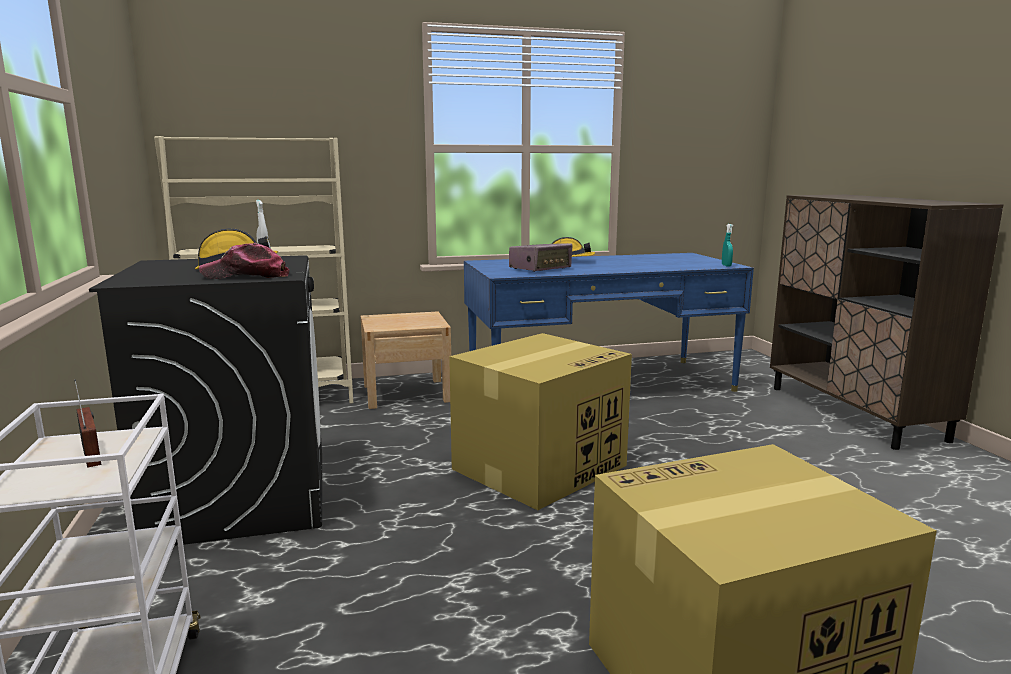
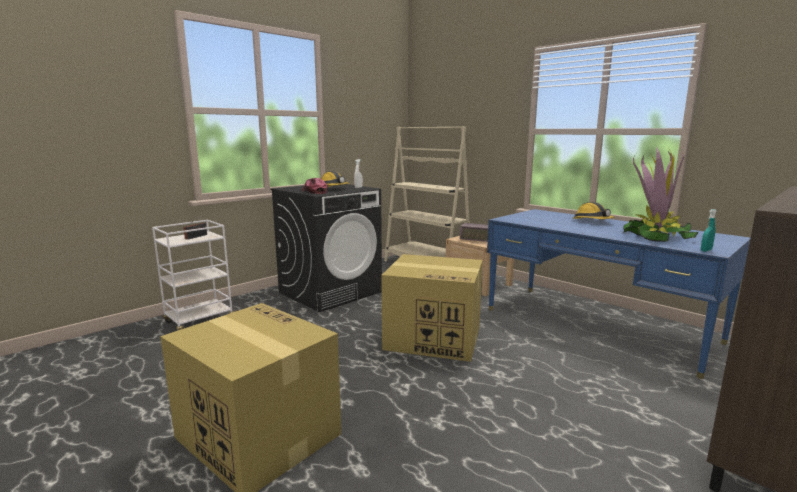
camera: 60 degrees right, 0 degrees up
(540, 269) = (545, 221): radio -> radio (477, 239)
(658, 263) = (655, 235): none -> potted plant

